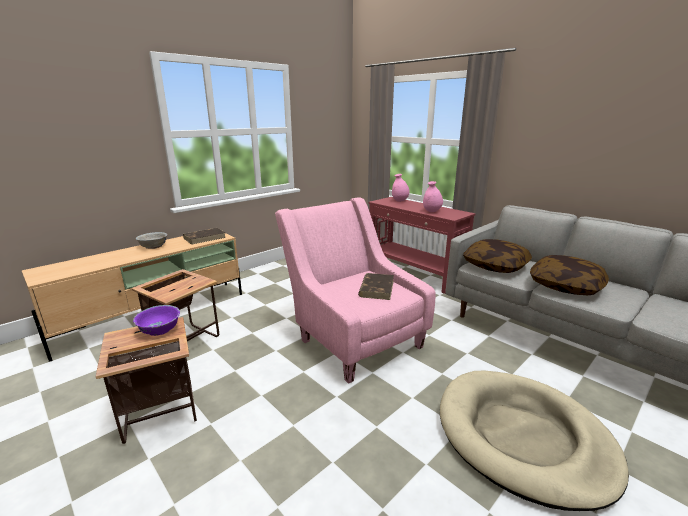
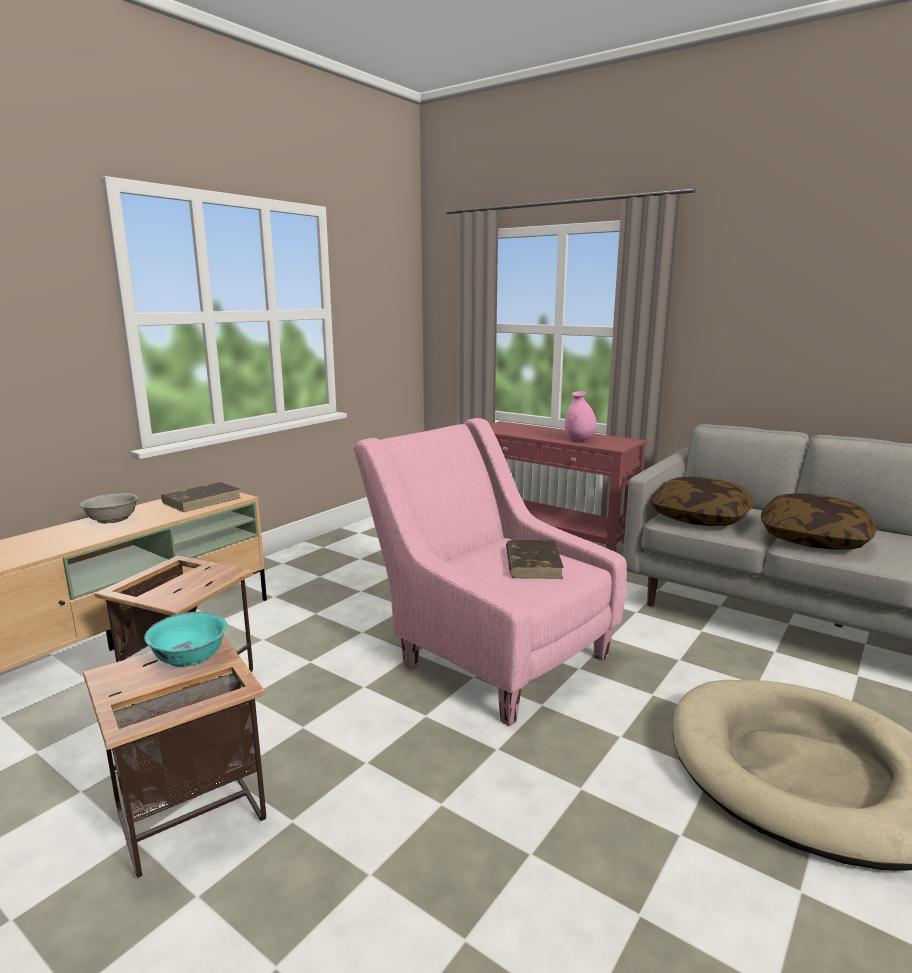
camera: 10 degrees left, 5 degrees down
(159, 329) = (189, 656): purple bowl -> turquoise bowl
(400, 201) = (519, 427): pink vase -> none

